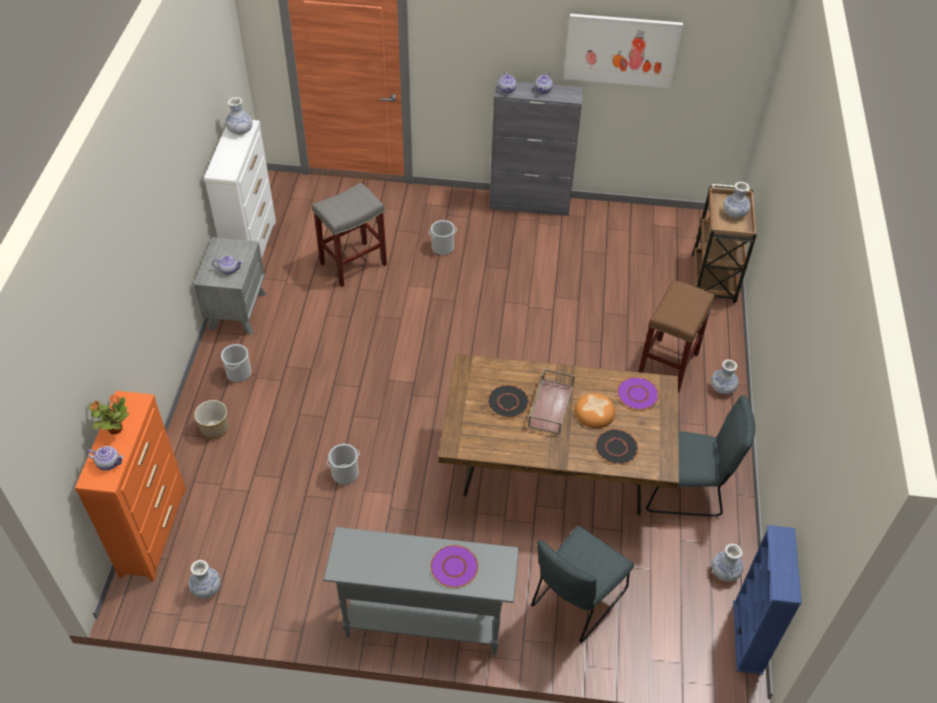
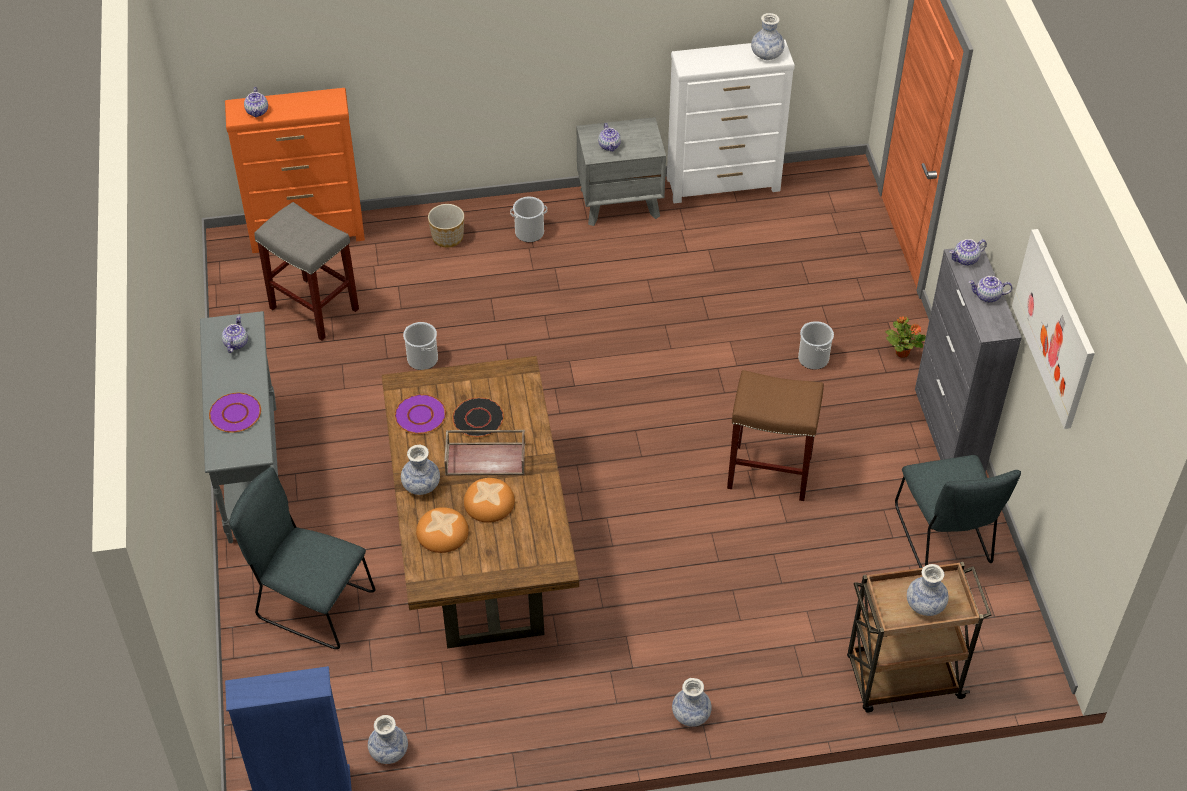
camera: 75 degrees right, 0 degrees up
(115, 429) = (297, 102): potted plant -> potted plant (902, 352)
(206, 588) = (253, 293): vase -> vase (421, 485)
(353, 263) = (743, 280): grey stool -> grey stool (315, 309)
(368, 554) = (235, 343): none -> teapot
(616, 447) = (442, 533): black plate -> bread
(637, 394) = (533, 541): purple plate -> purple plate (420, 415)
(668, 366) = (706, 644): brown stool -> brown stool (768, 472)
(686, 490) = (501, 693): grey chair -> grey chair (944, 539)

